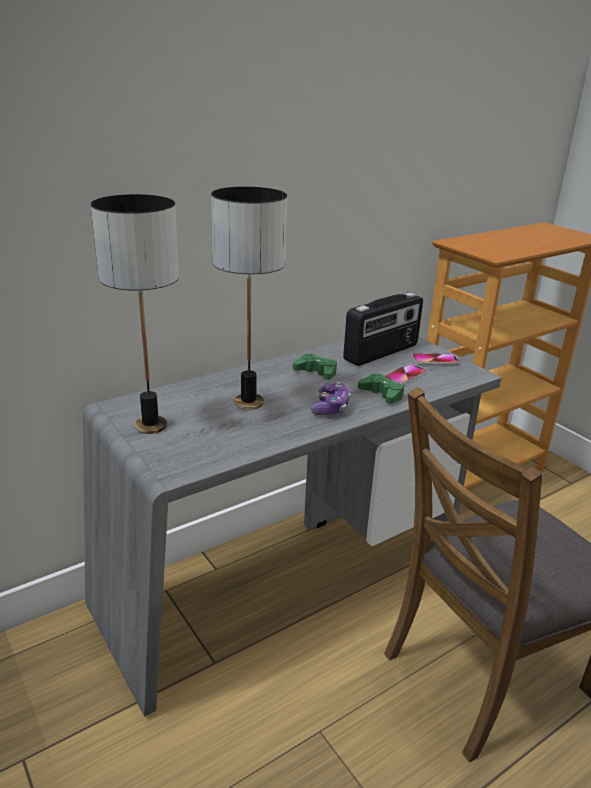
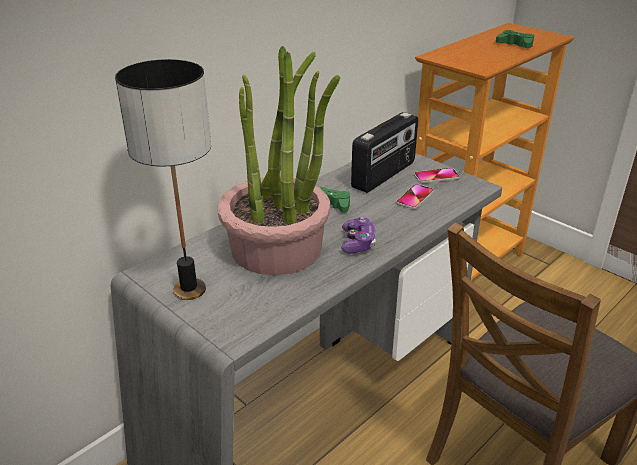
camera: 10 degrees left, 5 degrees up
(249, 402) = (277, 248): table lamp -> potted plant
(382, 394) = (400, 221): green game controller -> green game controller (515, 44)

